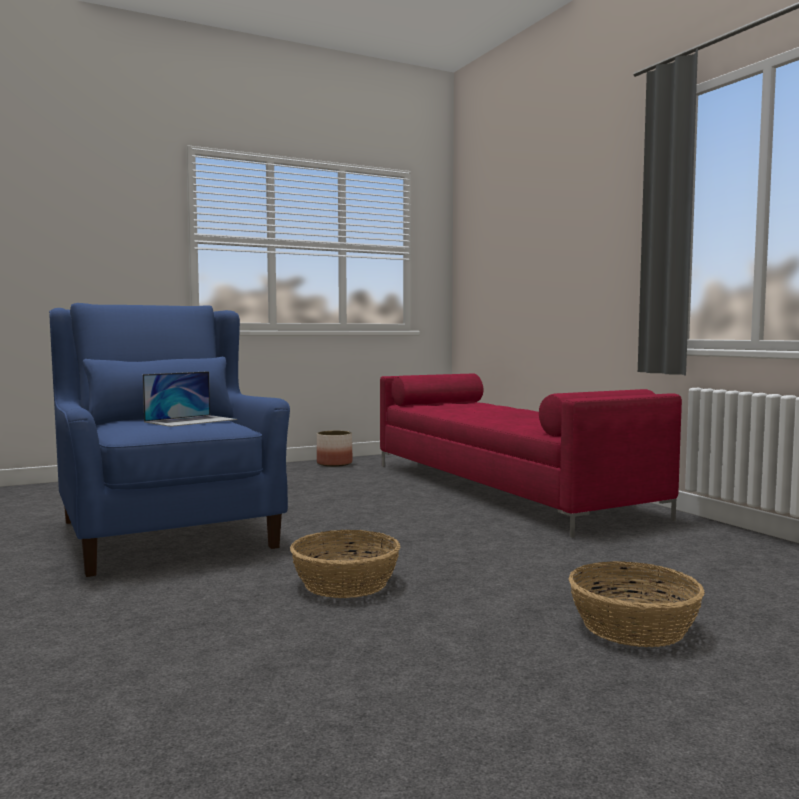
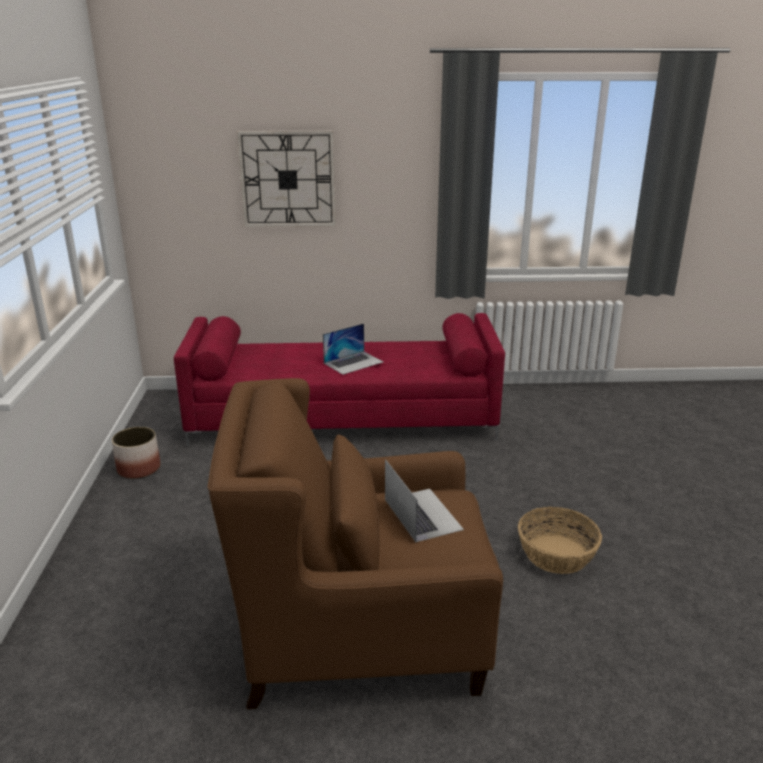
camera: 65 degrees left, 20 degrees up
(166, 534) = (362, 630): blue armchair -> brown armchair
(498, 414) = (353, 362): none -> laptop
(541, 243) = (288, 179): none -> wall clock
(634, 627) = (660, 479): basket -> none

